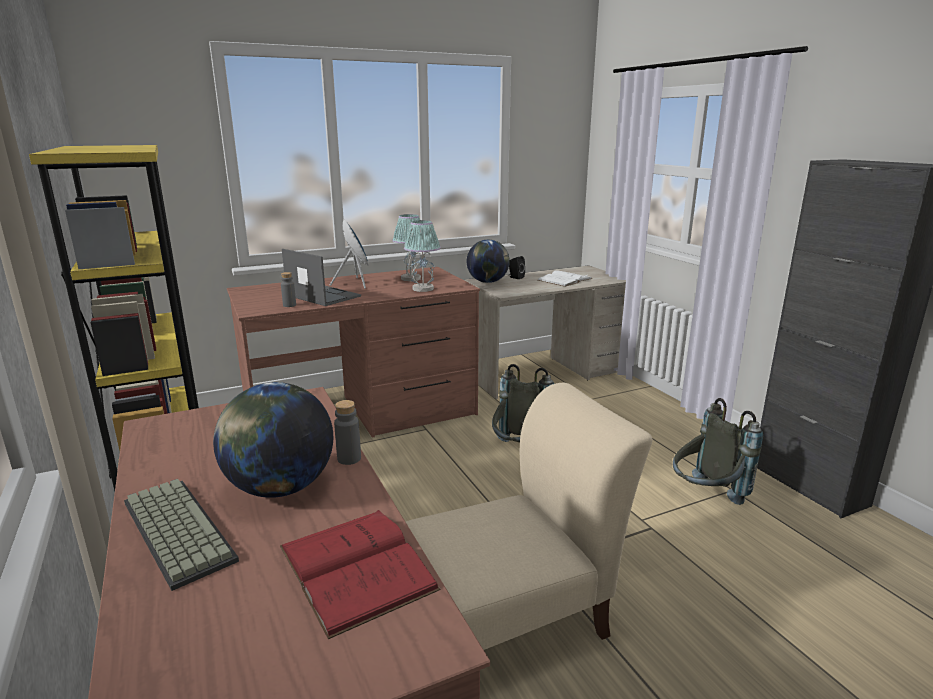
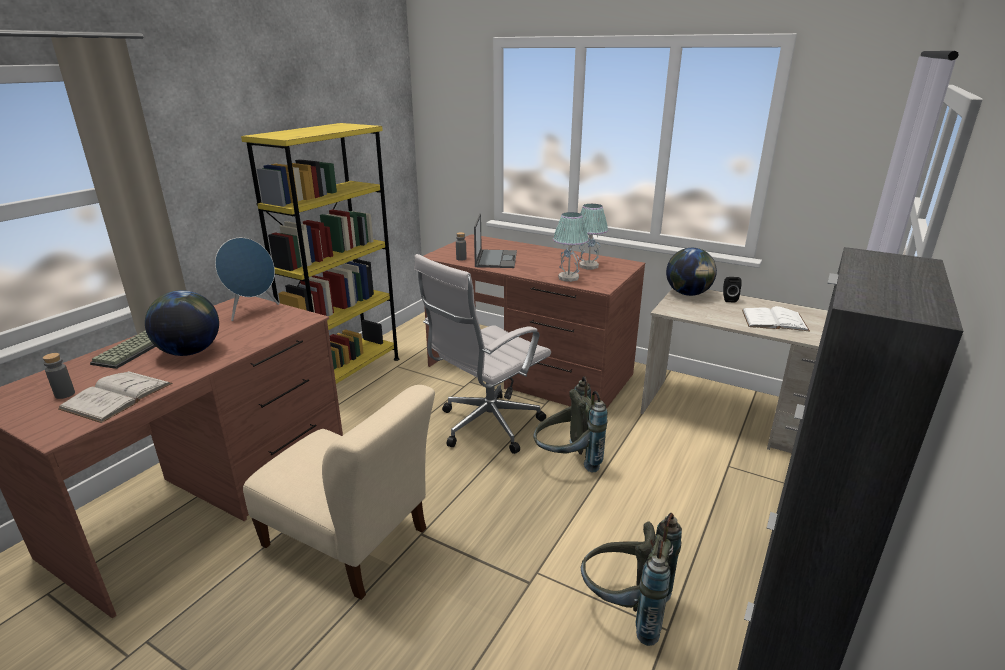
camera: 55 degrees right, 5 degrees up
(349, 458) = (232, 356): grey bottle -> grey bottle (65, 394)
(355, 283) = (542, 256): blue speaker -> blue speaker (252, 311)
(356, 567) = (117, 396): red book -> white book
(420, 469) = (485, 426): none -> white office chair

